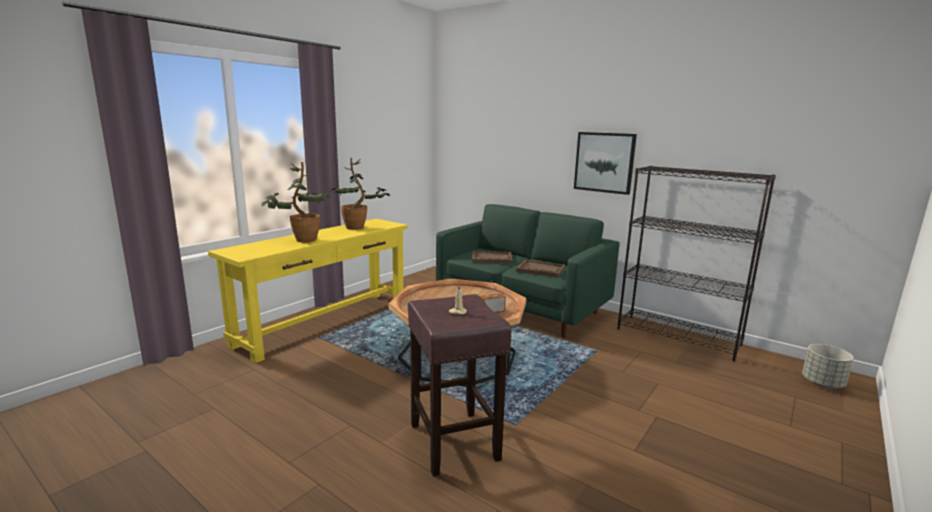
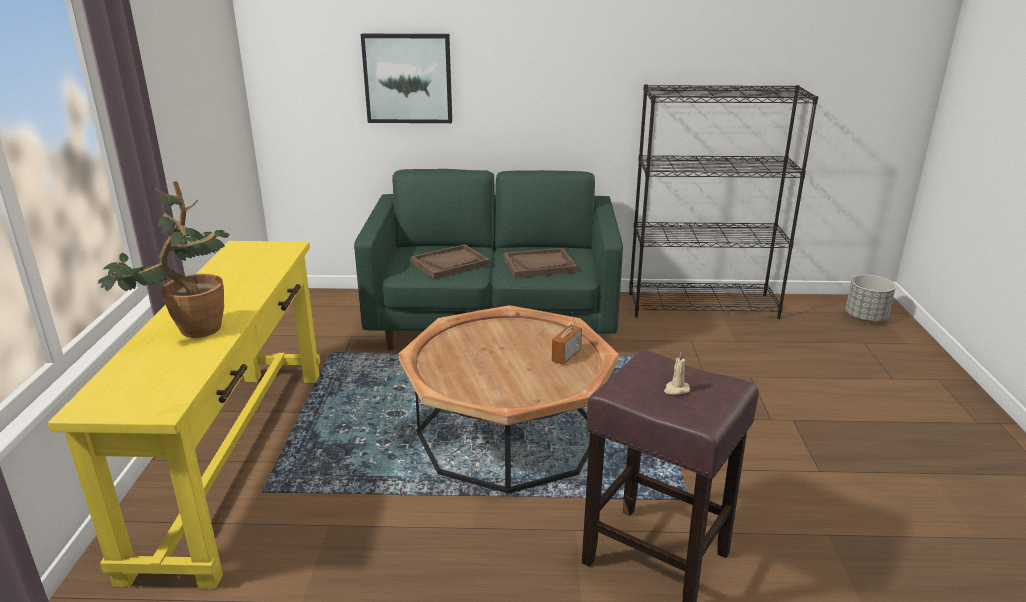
camera: 35 degrees left, 10 degrees up
(359, 228) = (242, 271): potted plant -> none
(604, 162) = (576, 83): picture -> picture (408, 78)

